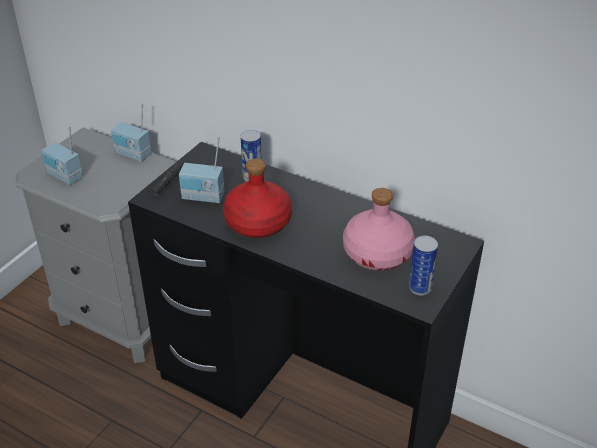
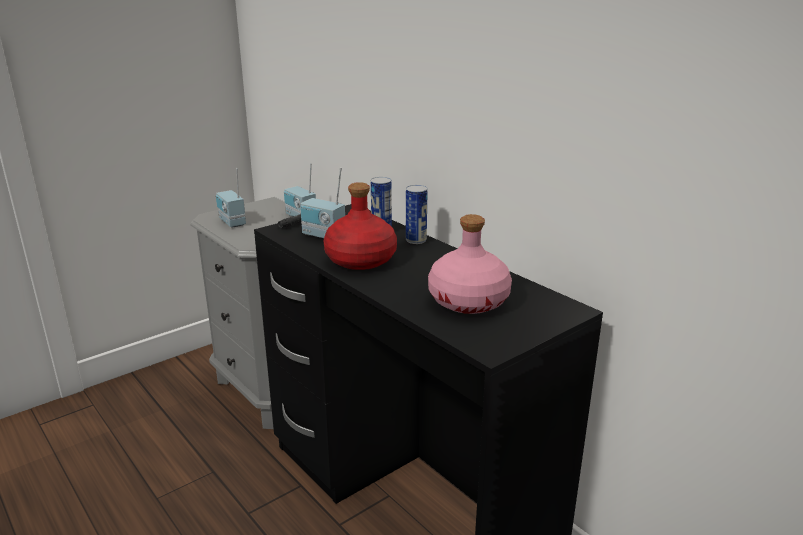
camera: 20 degrees right, 15 degrees down
(420, 288) = (497, 336): can -> can (416, 240)

